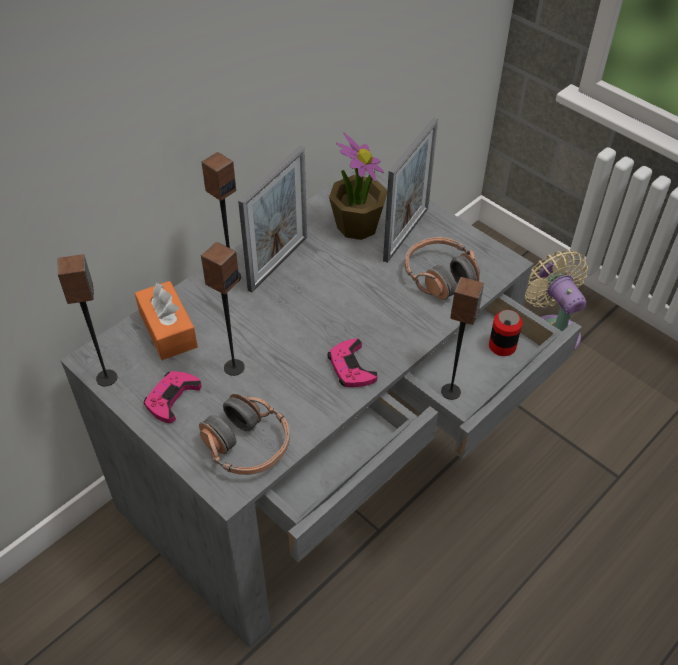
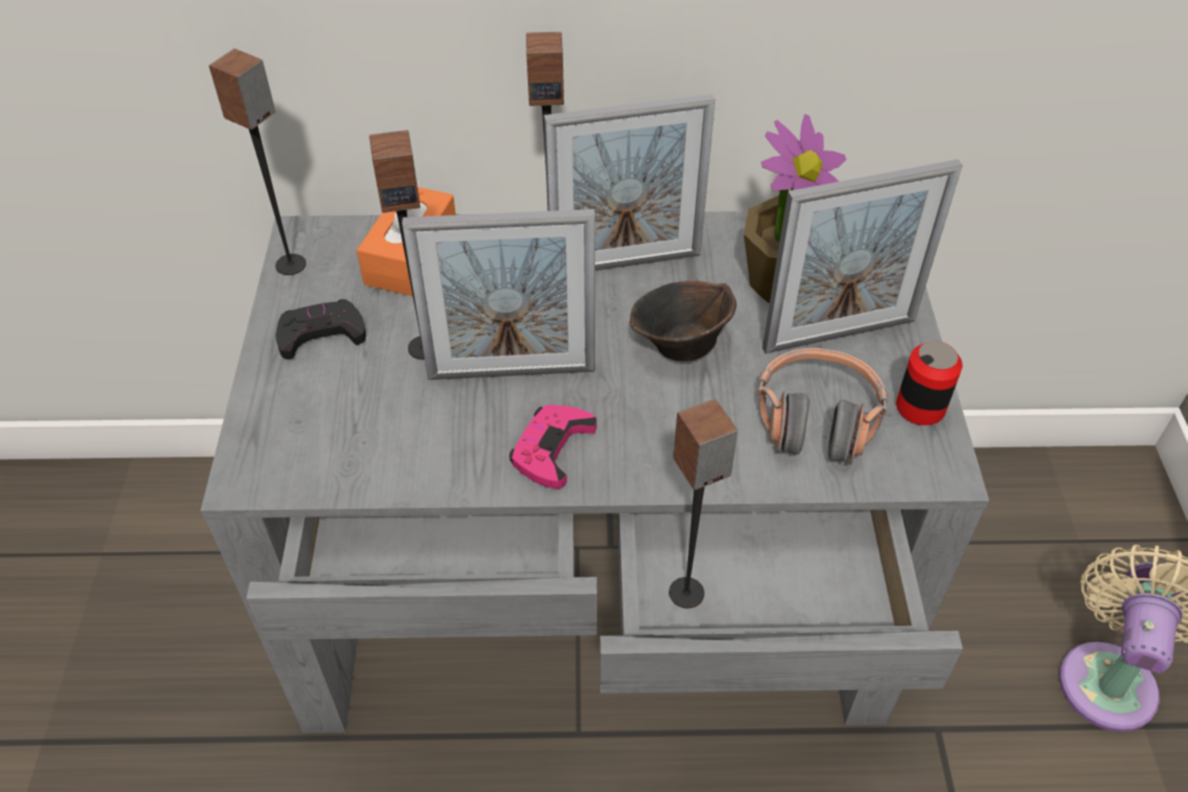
camera: 45 degrees right, 0 degrees up
(172, 398) = (321, 333): pink game controller -> black game controller
(247, 445) = (324, 445): headphones -> none
(290, 348) = (511, 372): none -> picture frame
(348, 283) = (679, 345): none -> brown bowl
(502, 346) = (835, 591): can -> can (920, 407)

